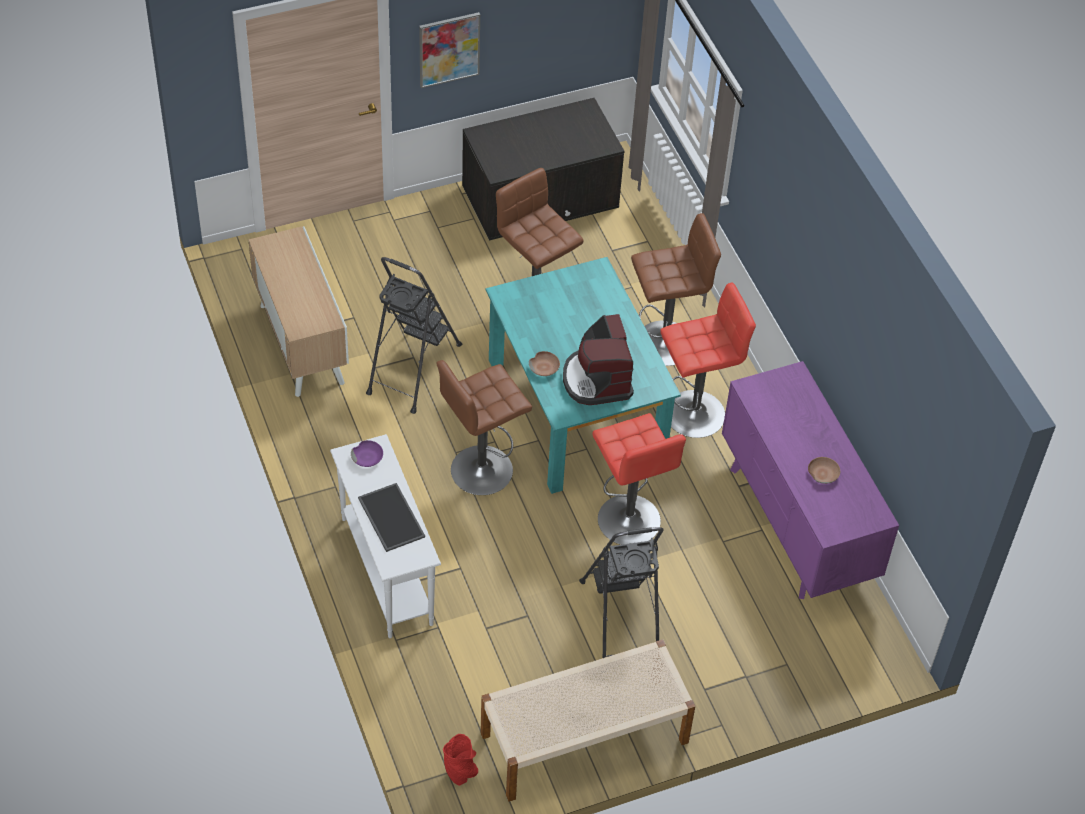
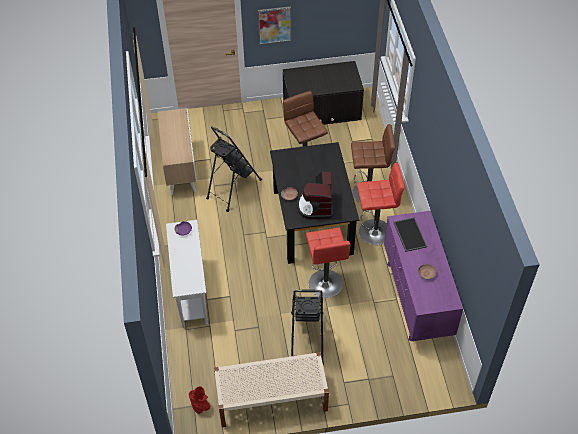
camera: 15 degrees right, 0 degrees up
(390, 517) = (186, 263): tray -> tray (409, 234)
(480, 470) = (254, 246): brown stool -> none
(577, 410) = (313, 221): turquoise dining table -> black dining table

